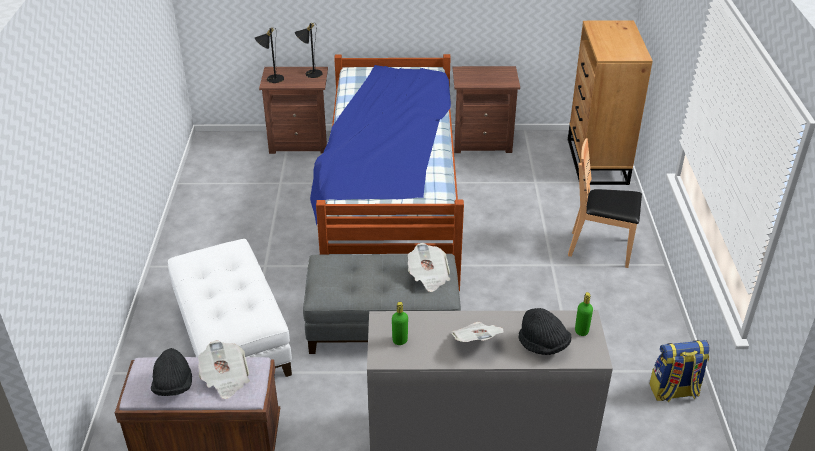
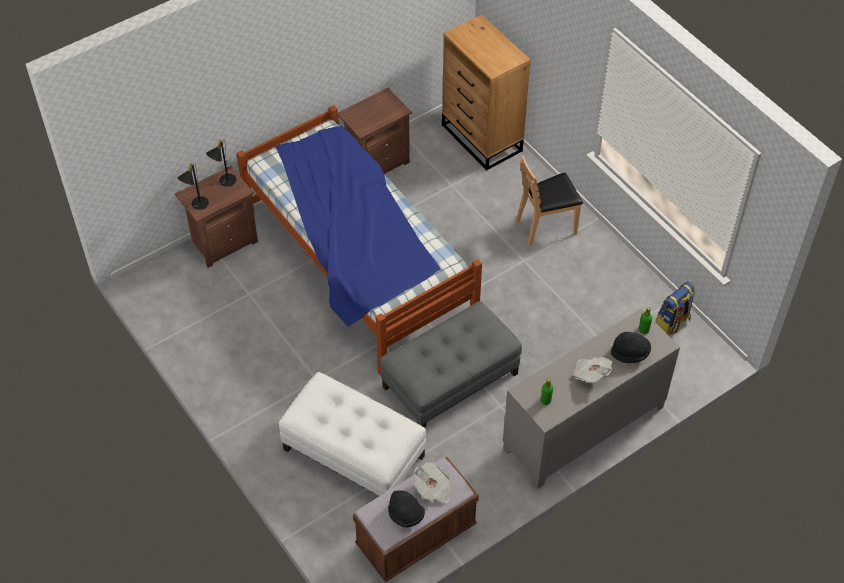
camera: 35 degrees left, 15 degrees up
(428, 276) = (484, 331): newspaper -> none

